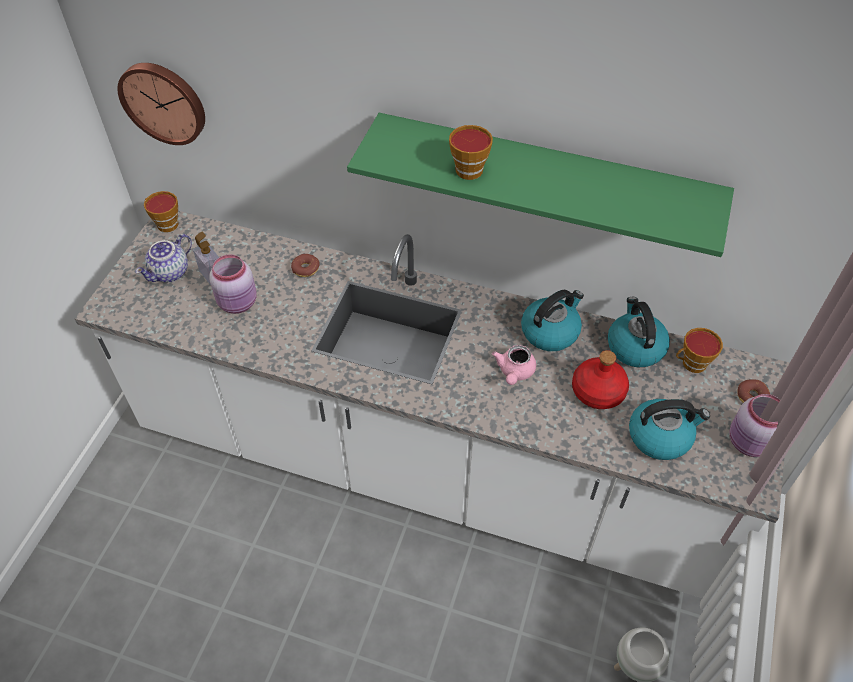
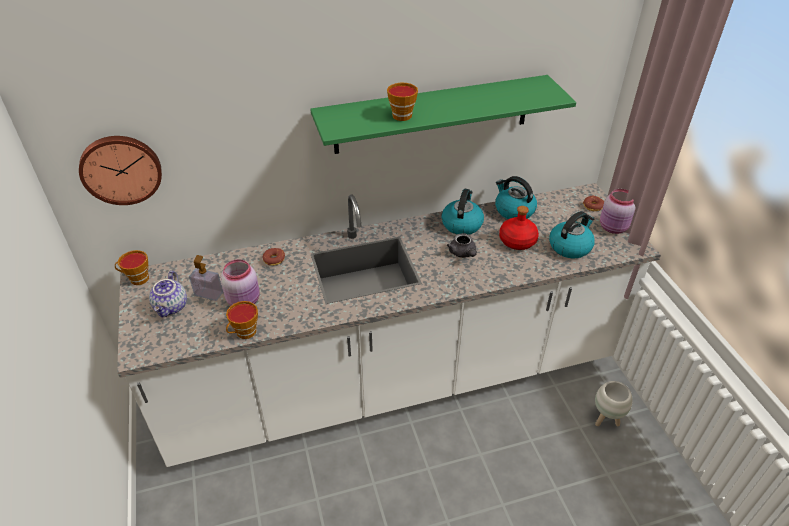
camera: 35 degrees left, 10 degrees down
(514, 372) = (463, 254): pink teapot -> grey teapot
(691, 364) = (550, 205): cup -> cup (244, 333)

